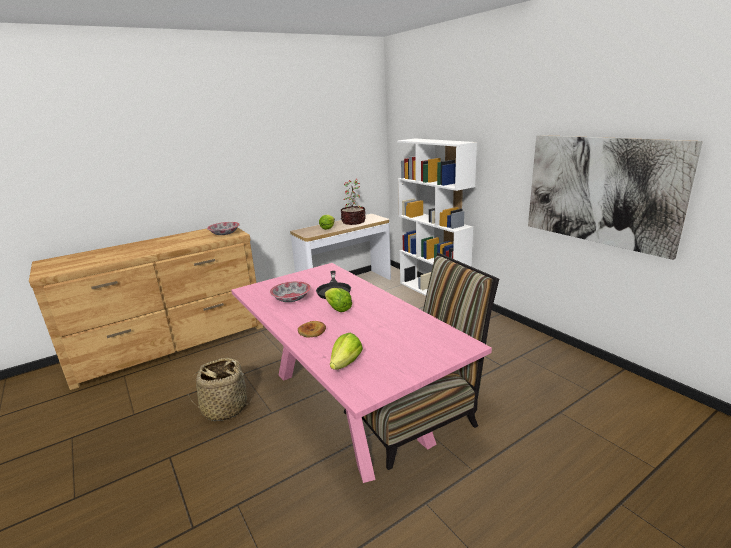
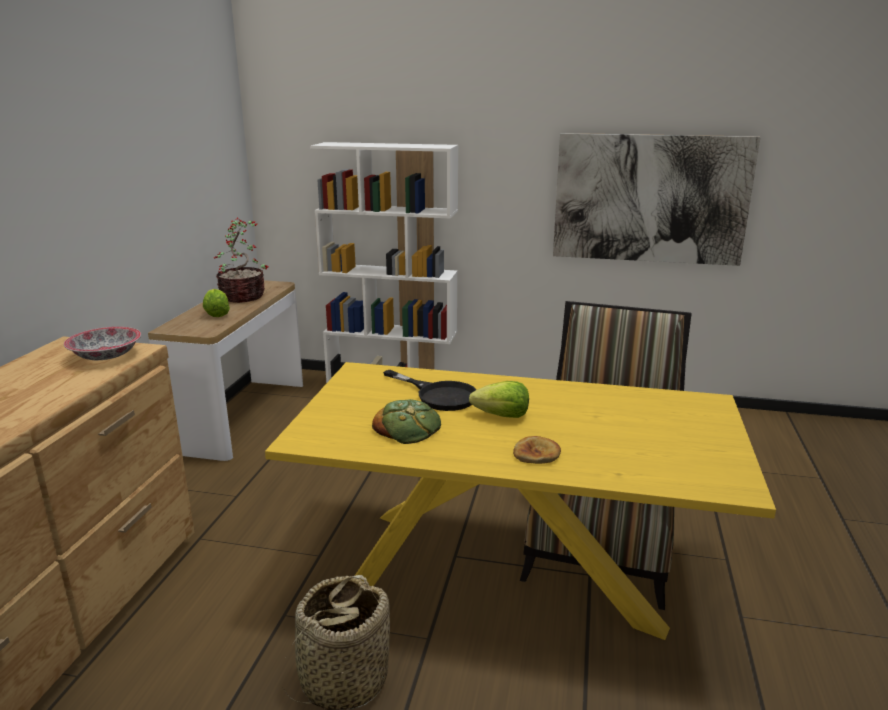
camera: 45 degrees left, 0 degrees up
(291, 299) = (408, 427): bowl -> bread
(346, 363) = (657, 469): lettuce -> none
(348, 405) = (511, 569): pink dining table -> yellow dining table

